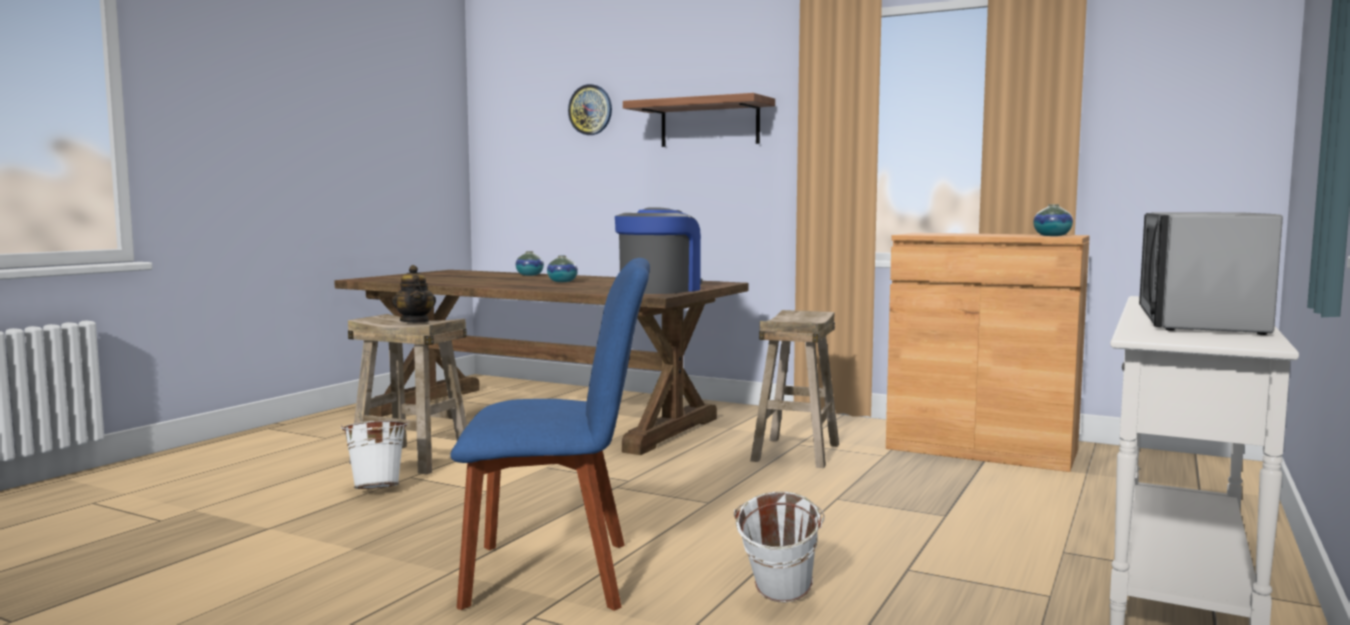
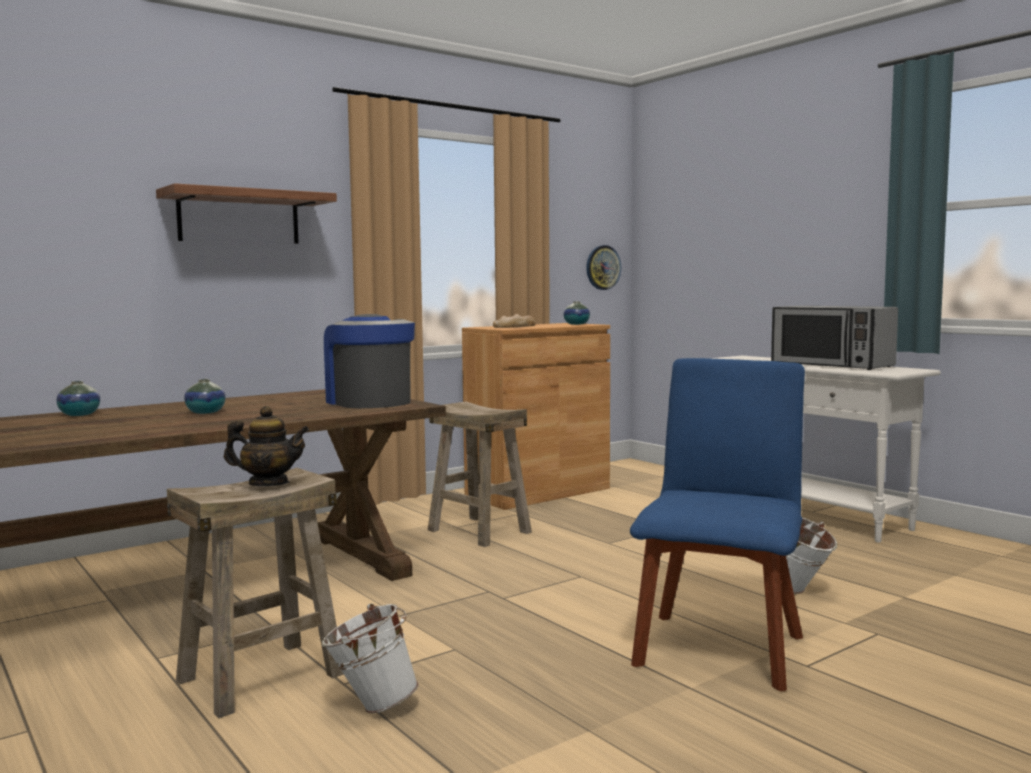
camera: 65 degrees left, 0 degrees up
(590, 110) = (61, 185): wall clock -> wall clock (602, 267)
(957, 234) = (514, 326): none -> bread

